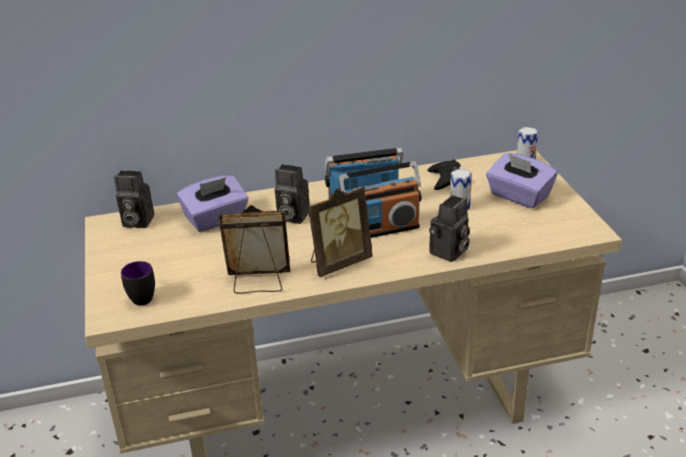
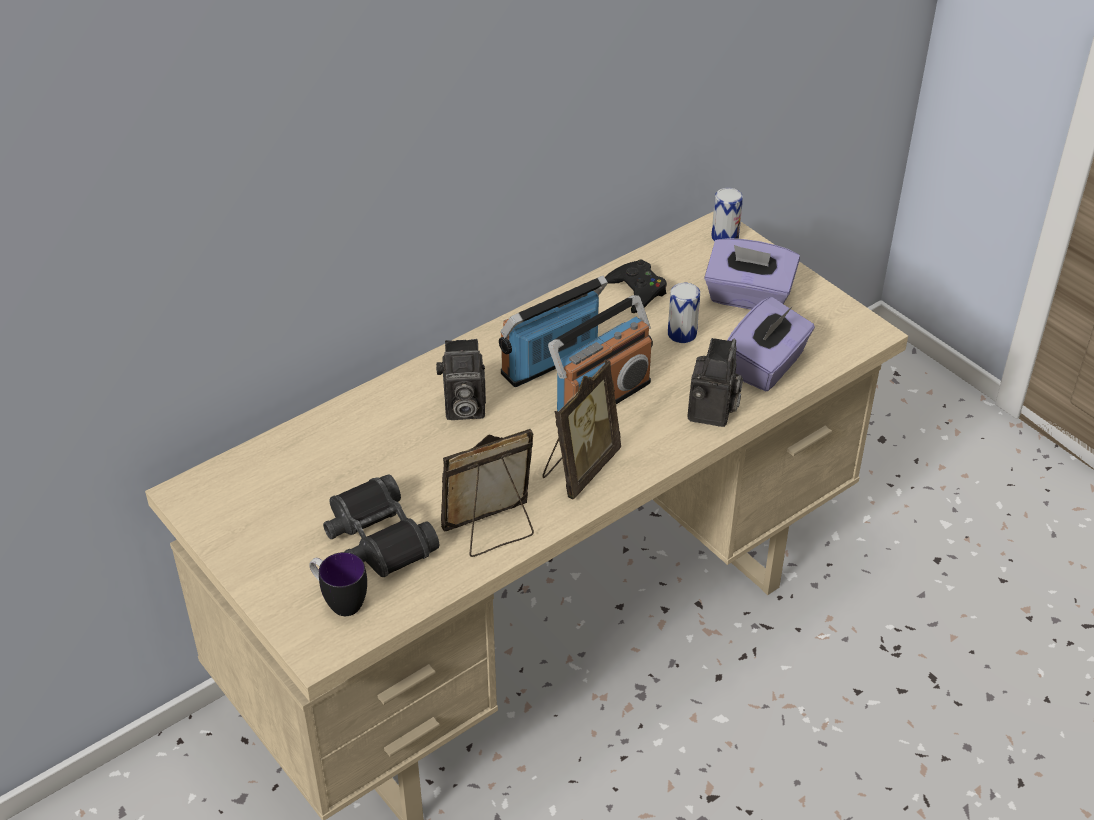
camera: 25 degrees left, 10 degrees up
(136, 222) = (235, 478): camera -> none
(188, 270) = (377, 538): none -> black binoculars
(216, 219) = (355, 442): purple tissue box -> purple tissue box (766, 366)

